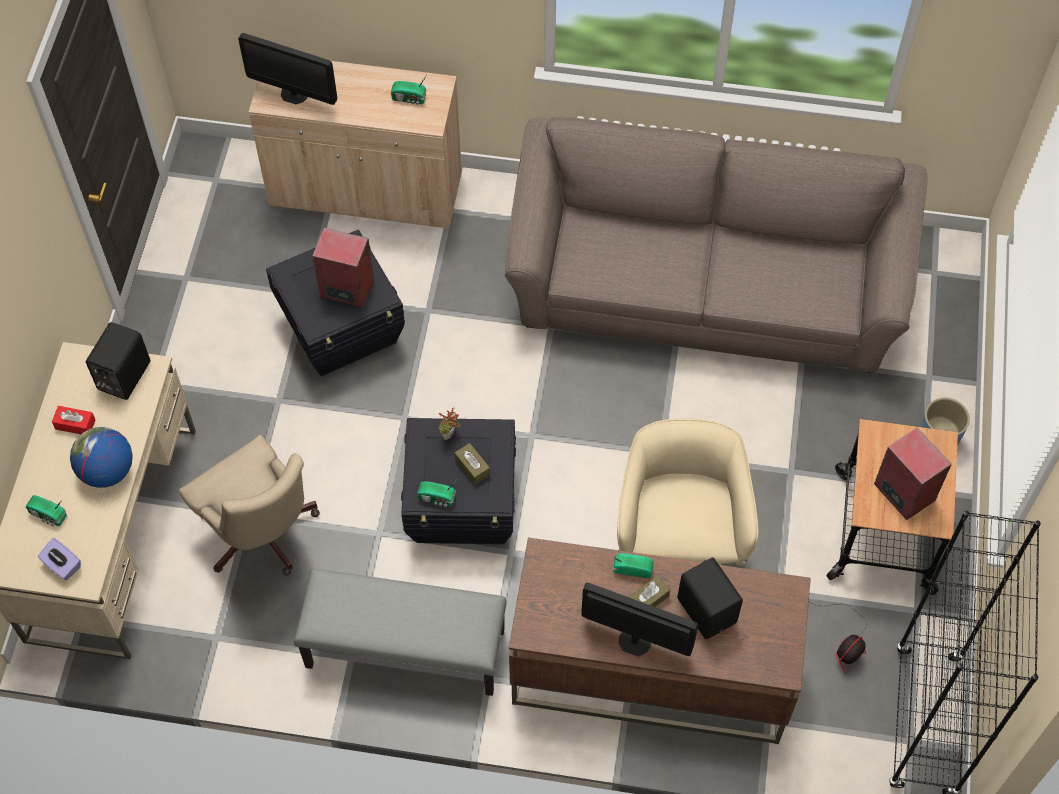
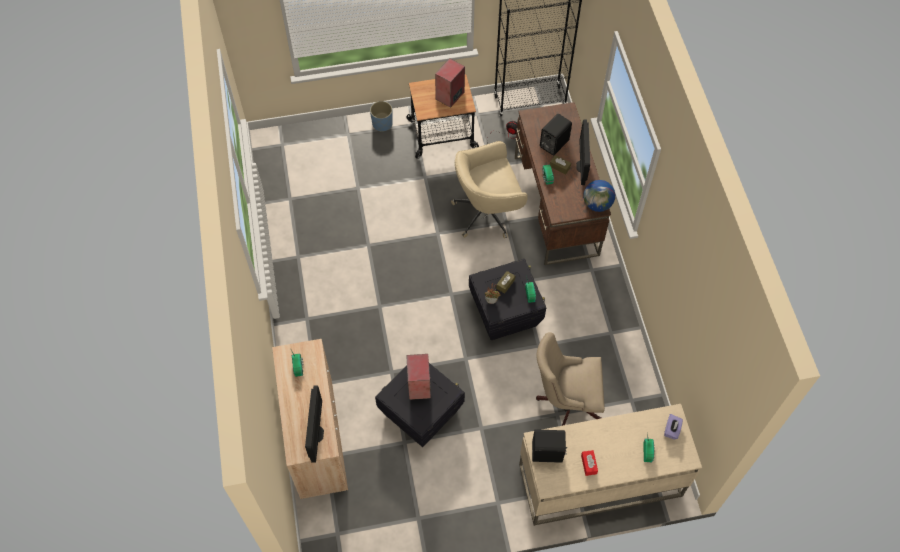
camera: 110 degrees left, 0 degrees up
(107, 471) = (608, 433): globe -> globe (597, 204)
(262, 536) = (566, 401): beige office chair -> beige office chair turned 120 degrees counterclockwise
(404, 649) = (595, 310): grey bench -> none
(705, 287) = (327, 241): brown sofa -> none

